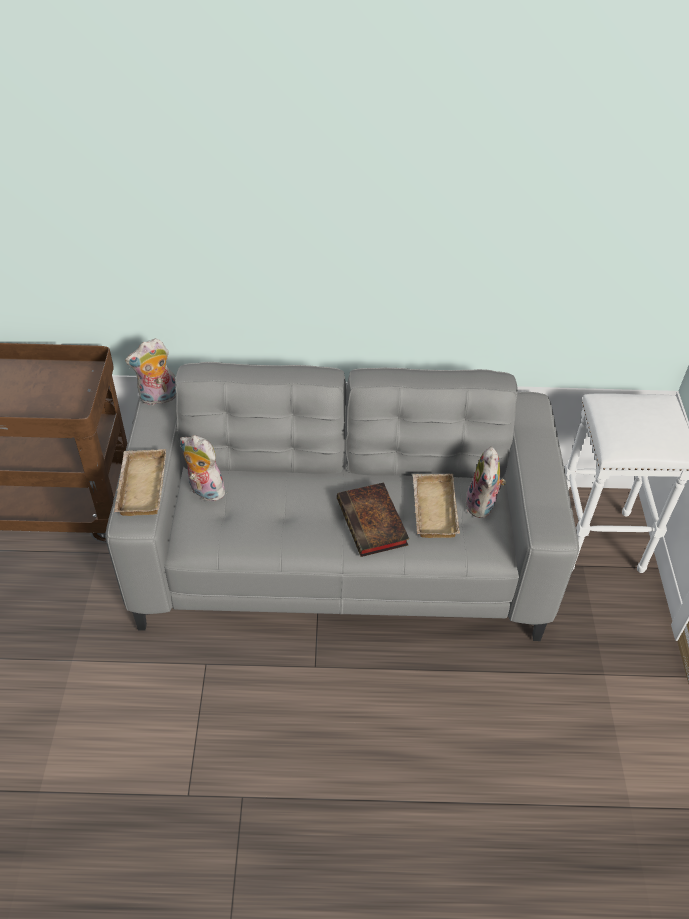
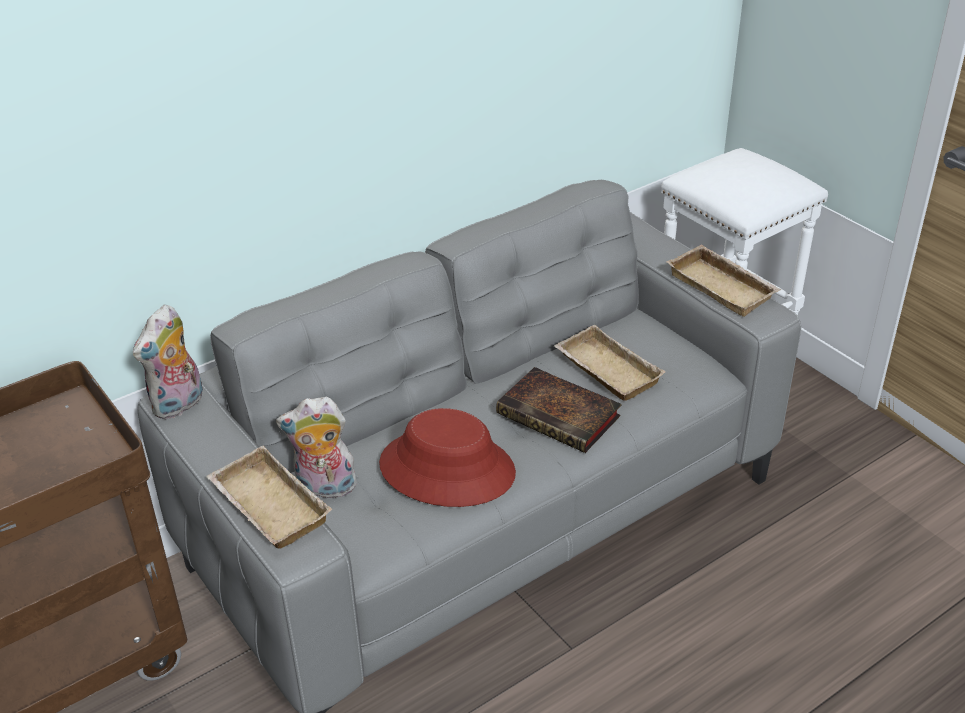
camera: 35 degrees left, 10 degrees down
(276, 518) = (447, 469): none -> red hat
(482, 505) = (649, 342): plush toy -> none
(547, 496) = (724, 287): none -> beige tray

